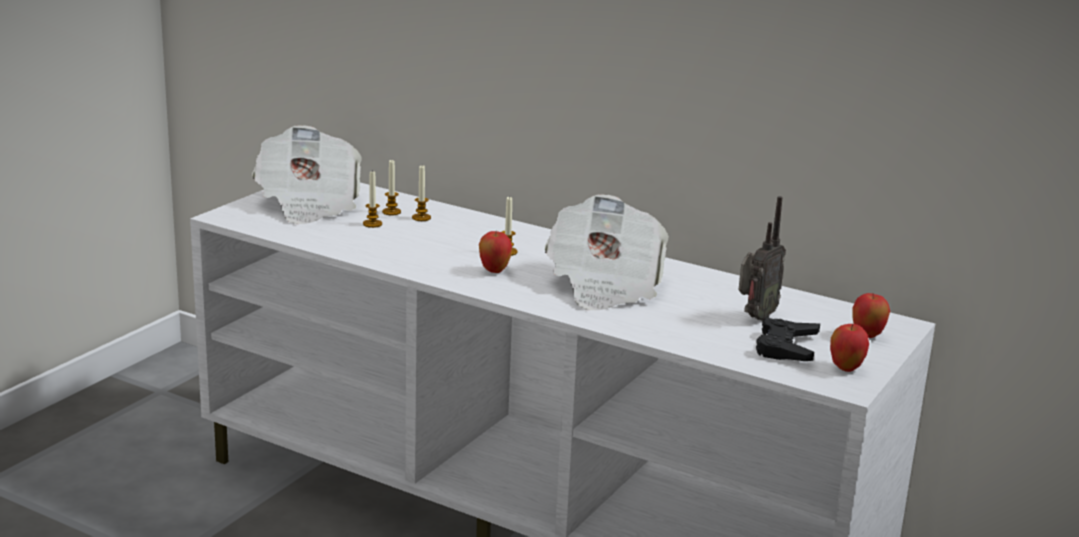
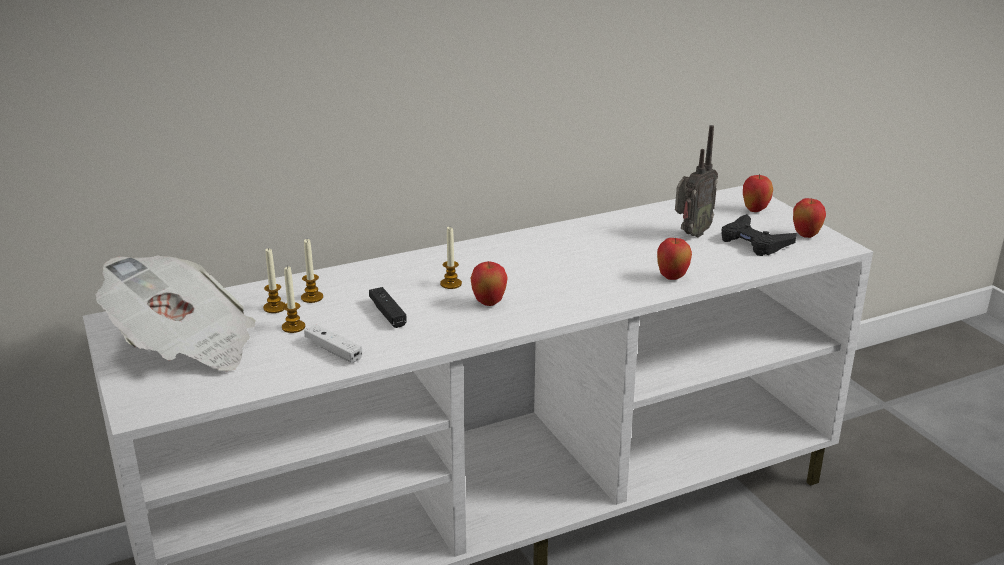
camera: 55 degrees left, 5 degrees up
(356, 243) = (333, 350): none -> white game controller
(431, 244) = (387, 313): none -> black game controller
(604, 285) = (573, 267): newspaper -> none
(647, 326) = (672, 277): none -> apple
(755, 317) = (691, 234): radio -> radio turned 60 degrees clockwise

